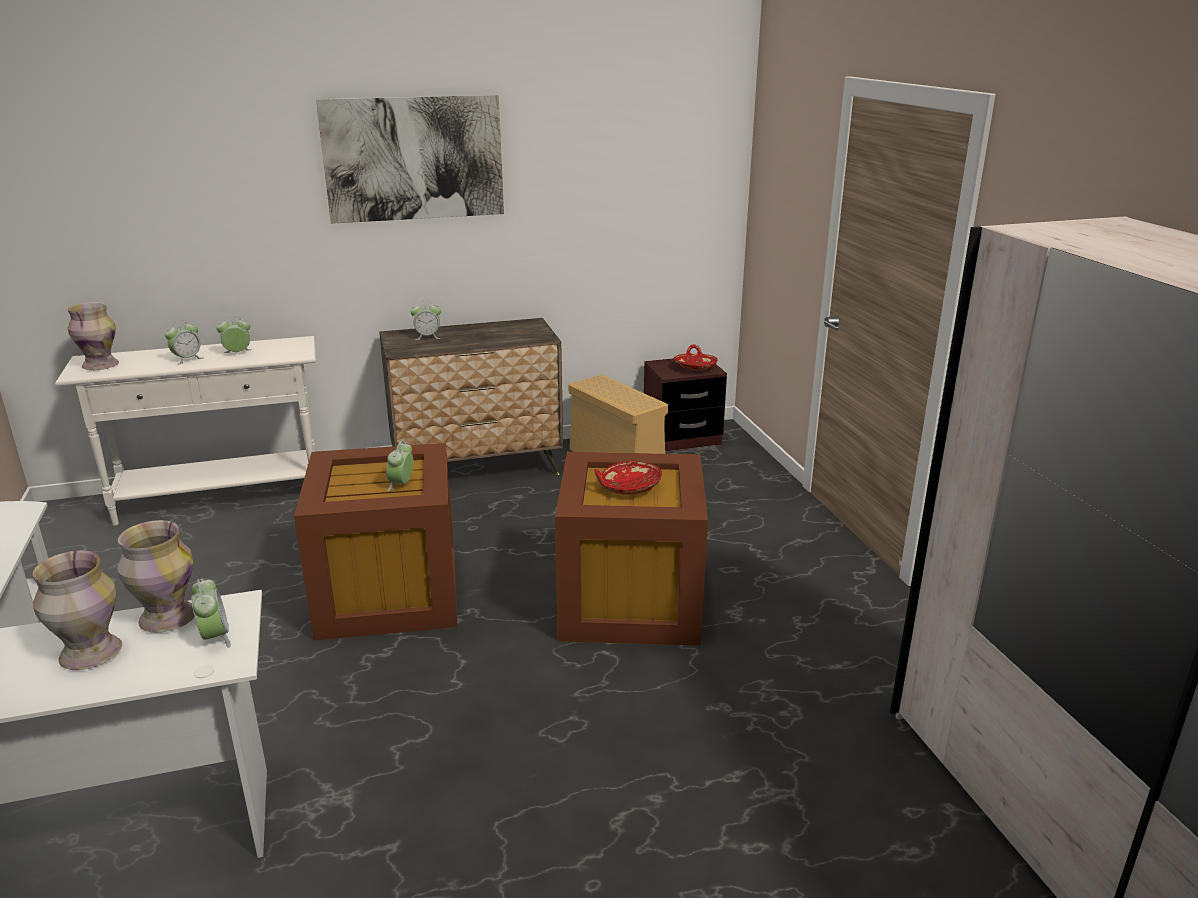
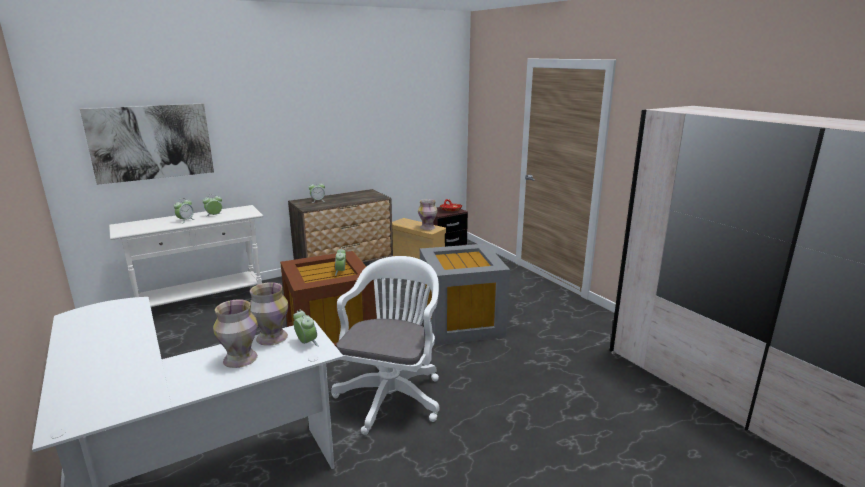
camera: 15 degrees left, 5 degrees down
(101, 365) = (133, 227): vase -> vase (428, 228)
(414, 159) = (305, 105): picture -> picture (151, 142)
(431, 730) = (392, 394): none -> white office chair
(628, 488) = (460, 261): red bowl -> none
(632, 601) = (462, 322): brown storage box -> grey storage box

